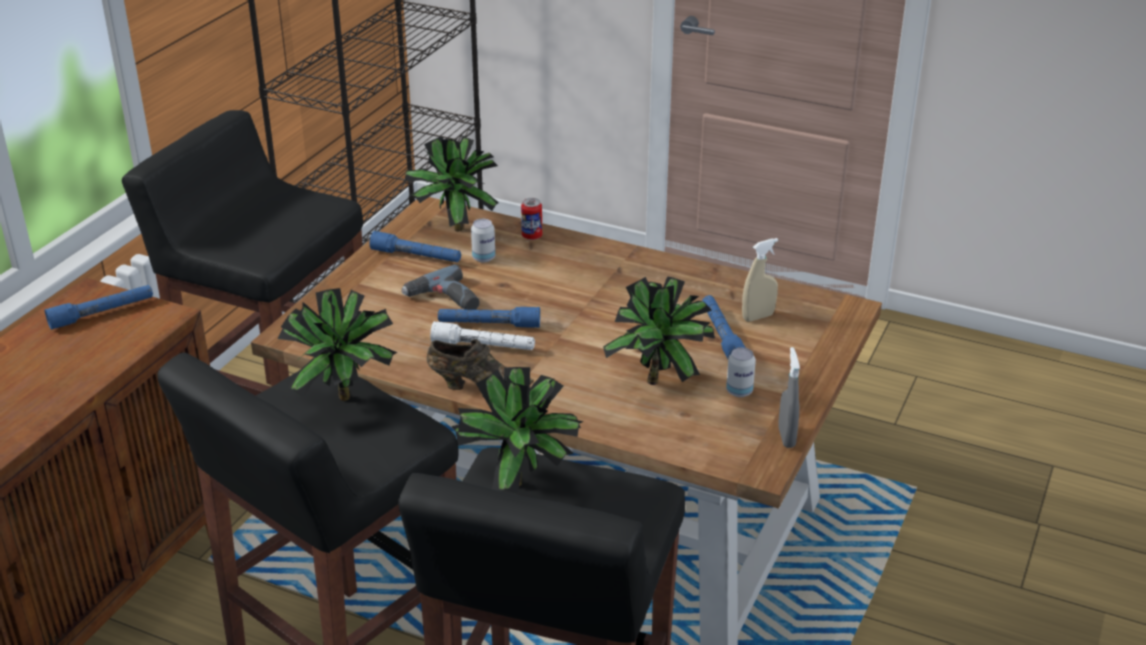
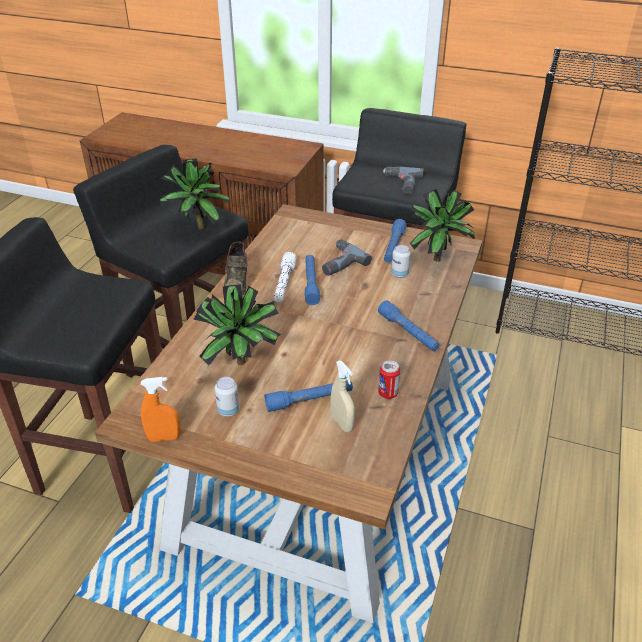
camera: 85 degrees right, 5 degrees up
(102, 313) = (287, 152): blue flashlight -> blue flashlight (408, 332)
(283, 218) = (401, 184): none -> power drill
(523, 487) = (100, 297): potted plant -> none
(532, 236) = (439, 293): can -> can (388, 393)
(786, 437) = (164, 437): grey spray bottle -> orange spray bottle

